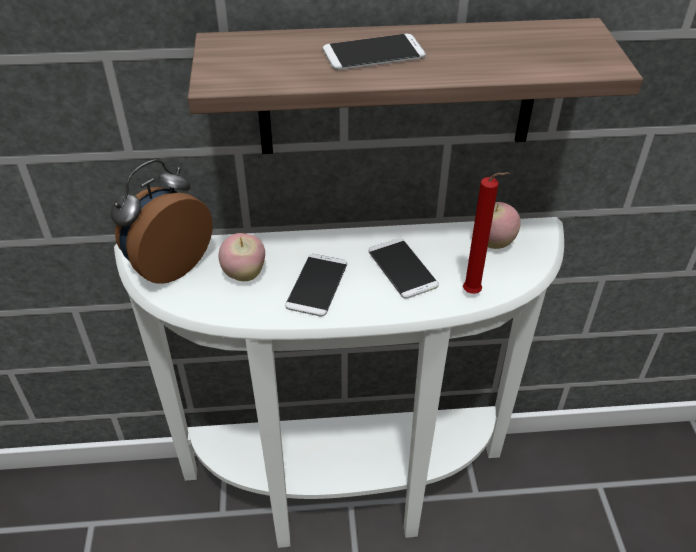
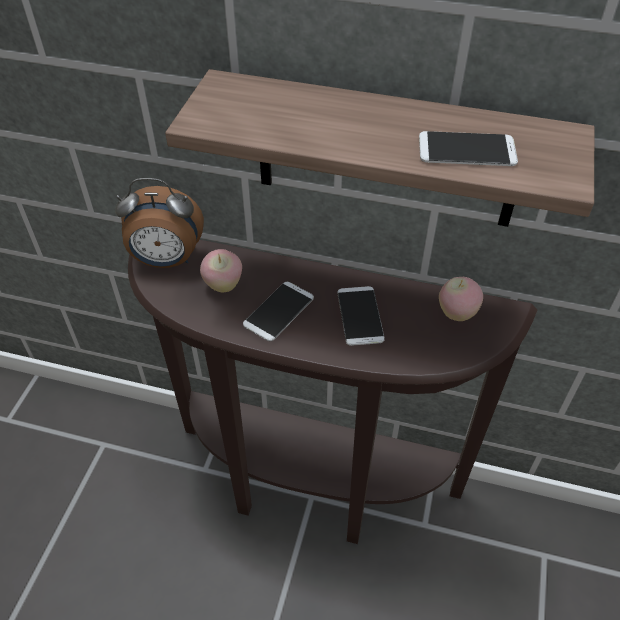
camera: 20 degrees right, 5 degrees up
(168, 265) = (166, 260): alarm clock -> alarm clock turned 150 degrees counterclockwise
(347, 496) = (311, 489): white console table -> brown console table
(373, 53) = (347, 121): phone -> phone (466, 150)
(474, 294) = (413, 358): red candle -> none

